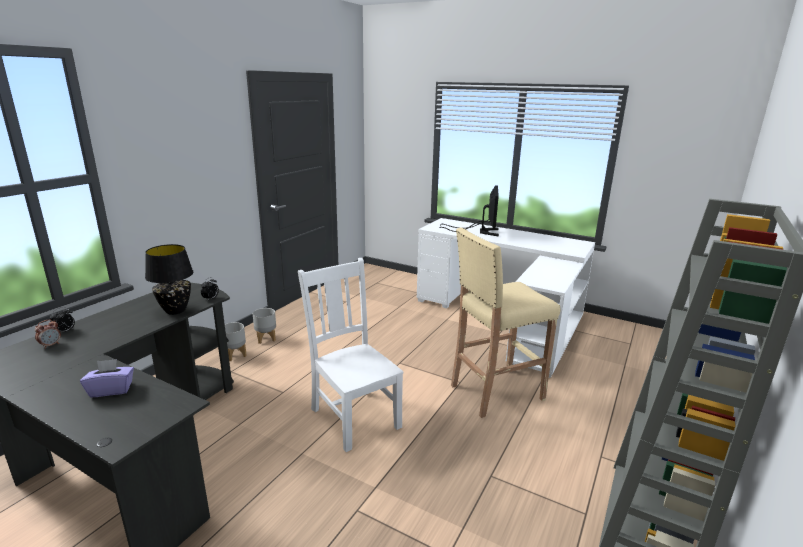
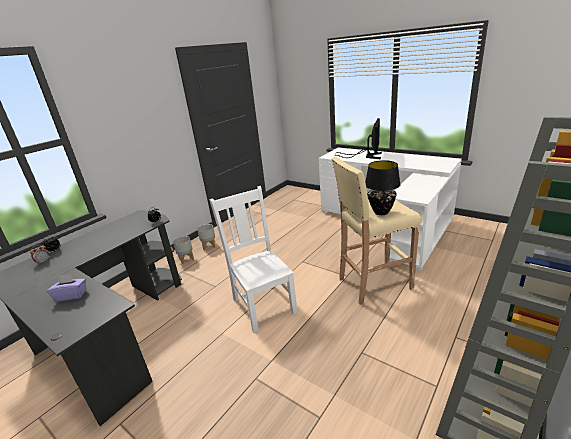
camera: 10 degrees right, 5 degrees up
(176, 310) = (130, 232): black table lamp -> black table lamp (381, 212)

